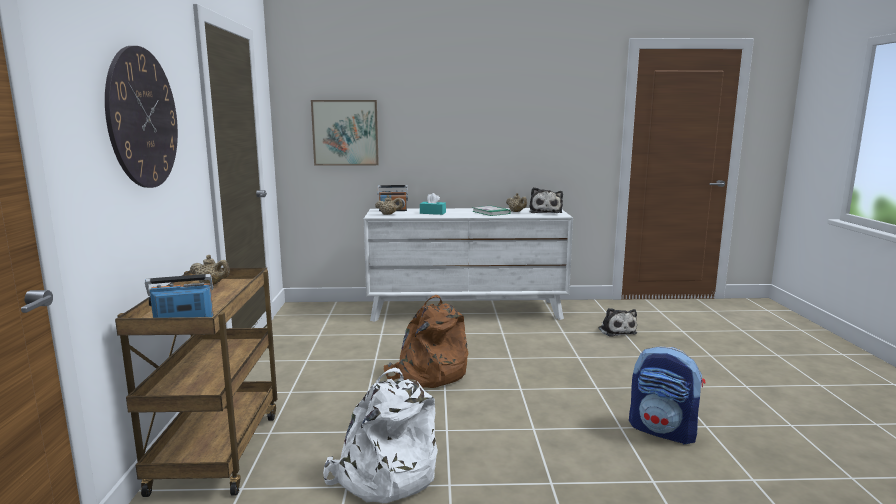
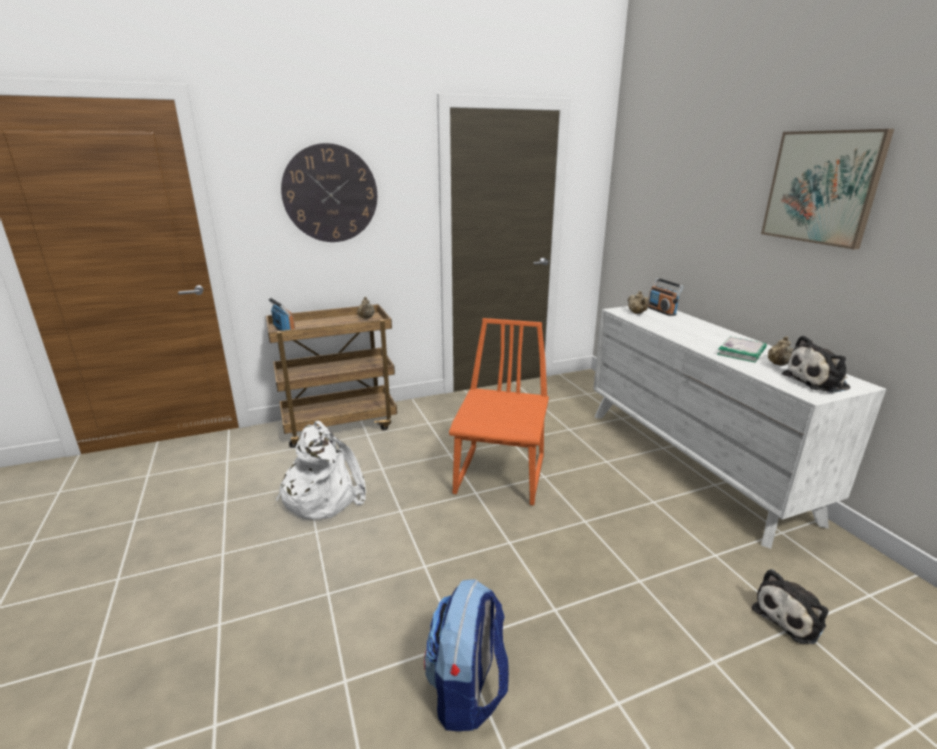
camera: 70 degrees right, 10 degrees up
(345, 132) = (656, 210): picture -> picture (822, 187)
(428, 374) = (501, 476): brown backpack -> orange chair
(432, 213) = (679, 327): turquoise tissue box -> none

